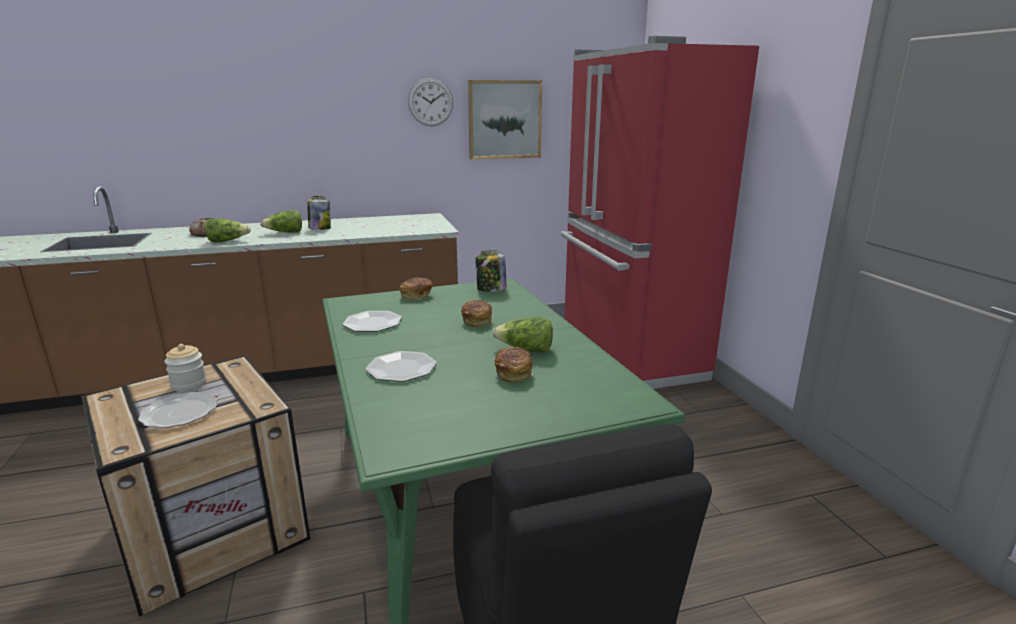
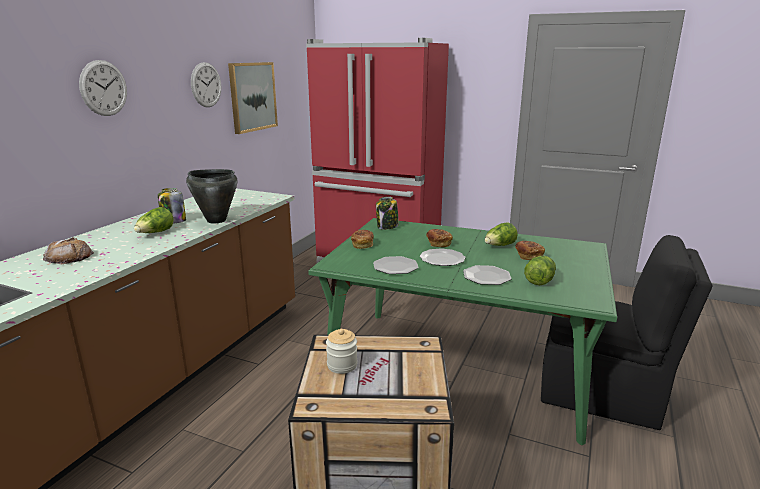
camera: 50 degrees left, 0 degrees up
(178, 413) = (394, 377): plate -> plate (442, 259)
(227, 241) = (130, 255): lettuce -> lettuce (539, 279)
(299, 98) = (103, 88): none -> wall clock
(341, 235) = (216, 220): none -> black cooking pot

